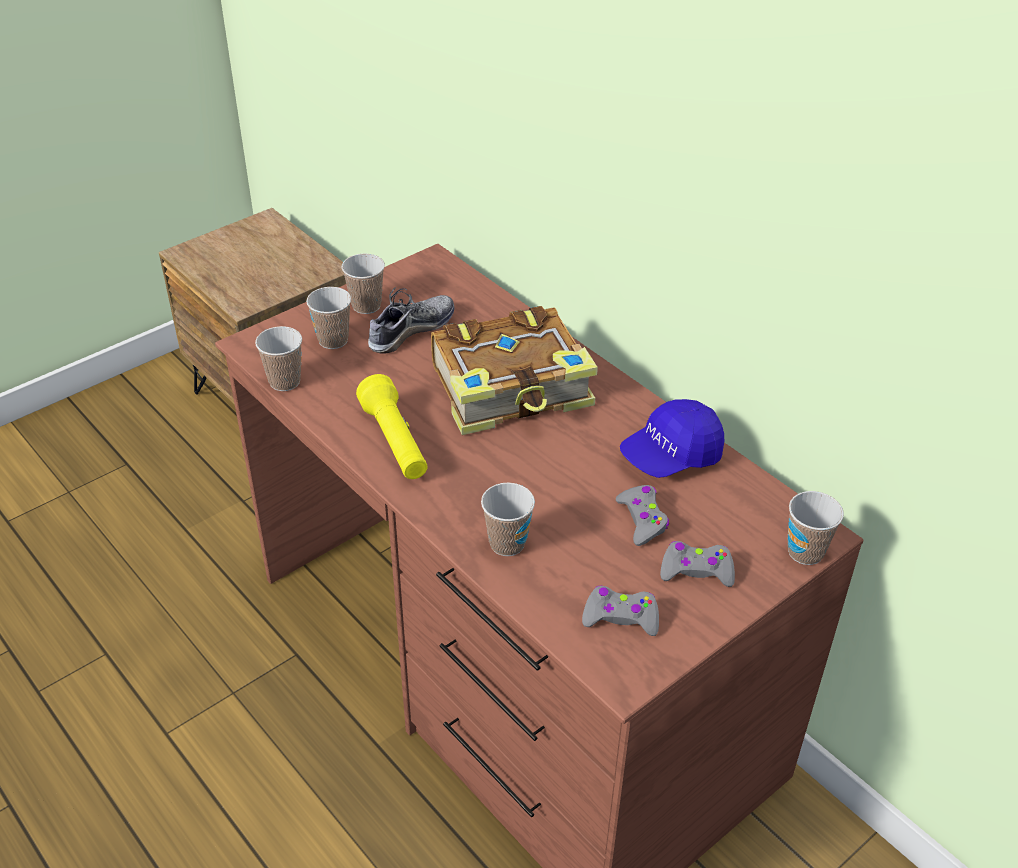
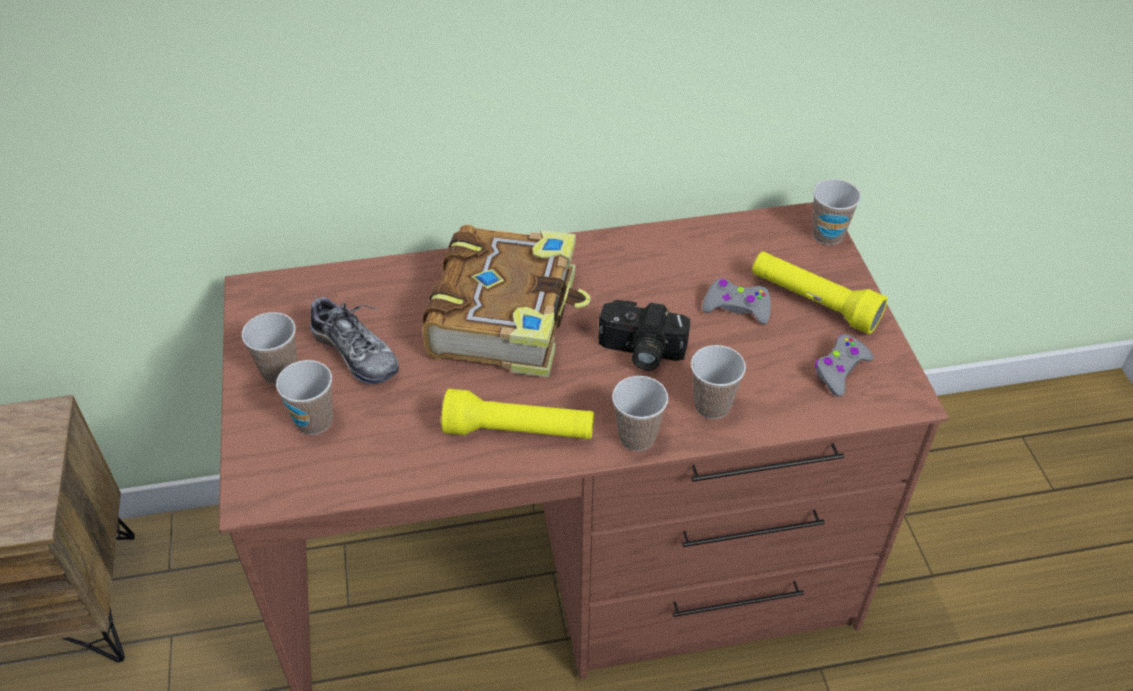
camera: 60 degrees left, 5 degrees up
(284, 381) = (349, 488): cup -> cup (637, 437)
(411, 331) = (355, 353): shoe -> shoe turned 150 degrees clockwise
(535, 478) = (640, 352): none -> camera
(671, 456) = (672, 256): blue cap -> none
(696, 570) = (813, 302): grey game controller -> yellow flashlight

